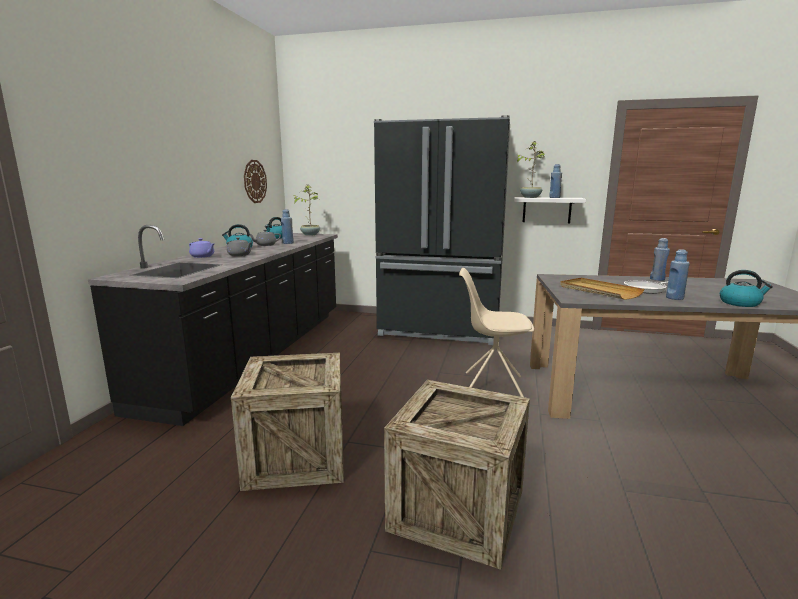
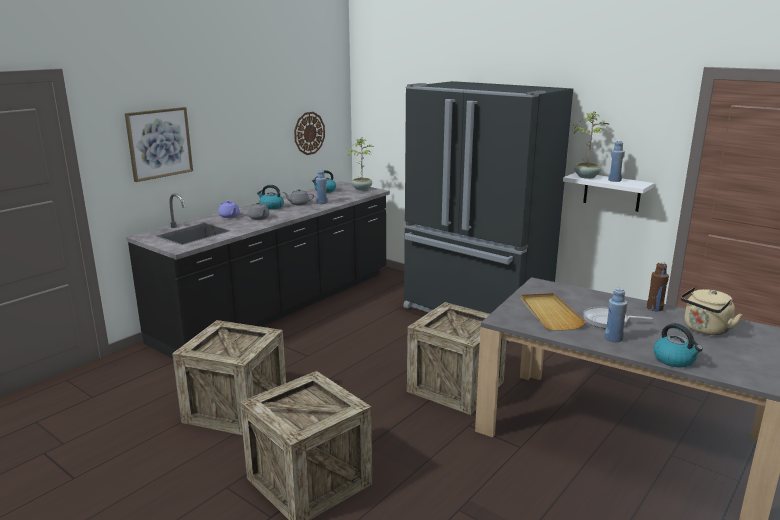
camera: 25 degrees right, 5 degrees up
(120, 165) = (159, 143): none -> picture
(491, 386) = (455, 386): beige chair -> crate
(657, 279) = (654, 308): blue bottle -> brown bottle
(713, 285) = (705, 330): none -> beige kettle

